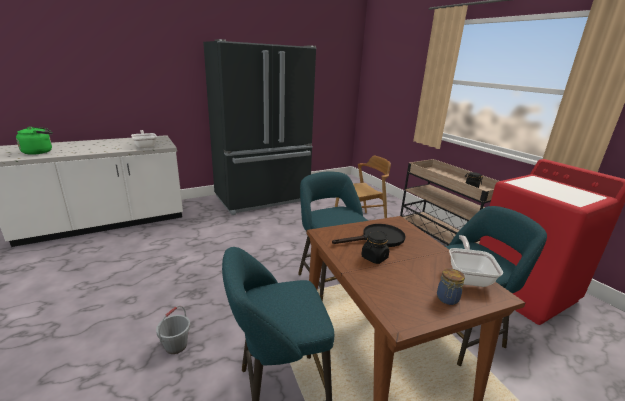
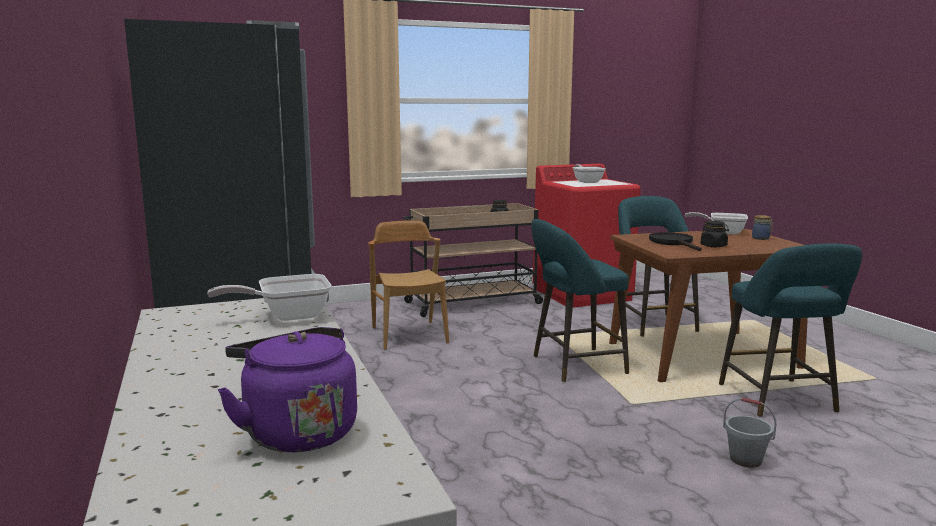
camera: 80 degrees left, 10 degrees down
(39, 152) = (297, 432): green kettle -> purple kettle
(557, 187) = (587, 182): none -> frying pan

